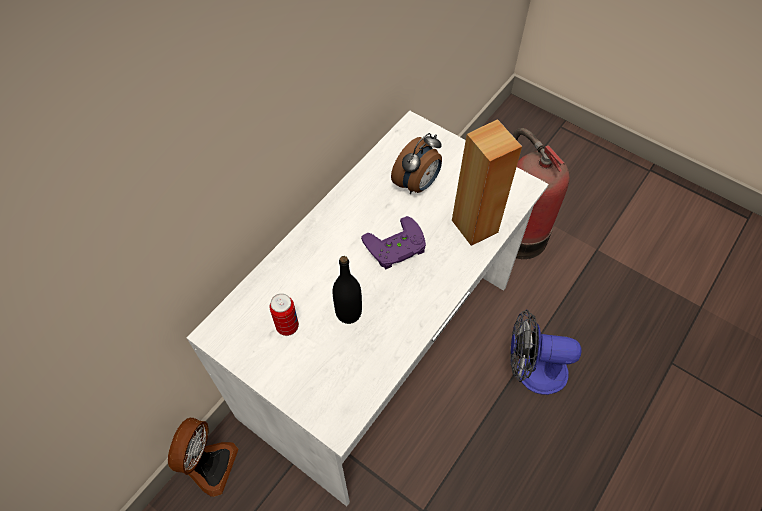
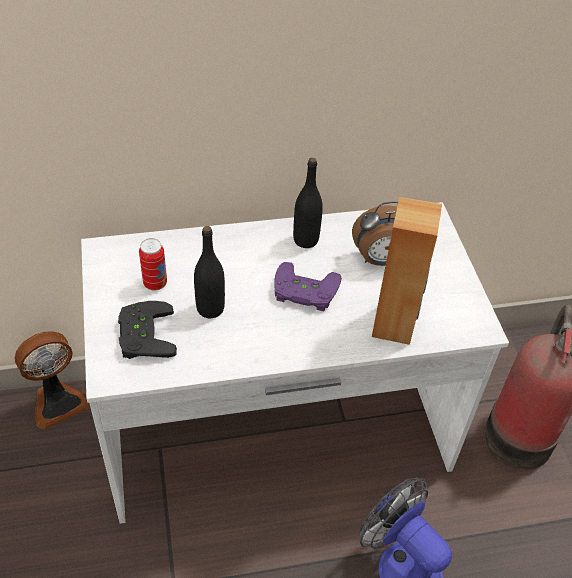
camera: 40 degrees right, 10 degrees down
(324, 374) = (142, 335): none -> black game controller
(354, 207) = (305, 240): none -> black bottle

